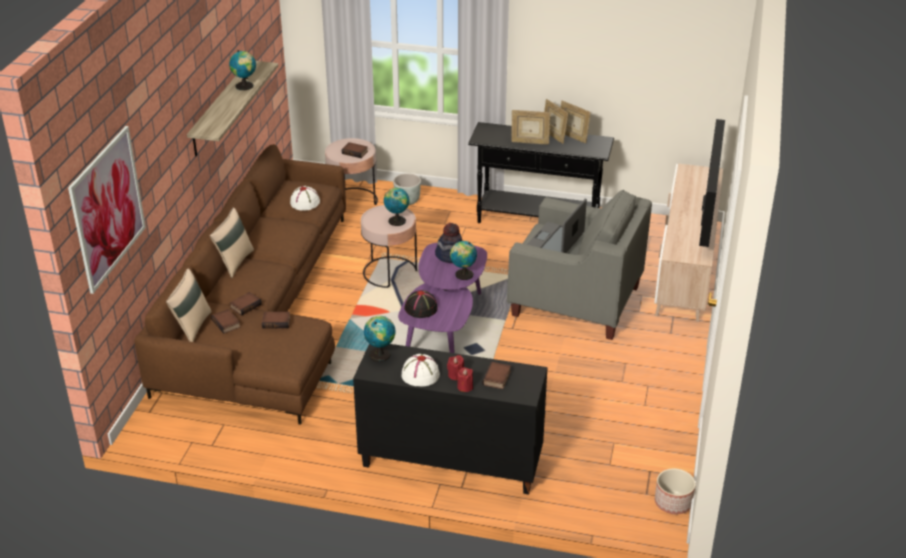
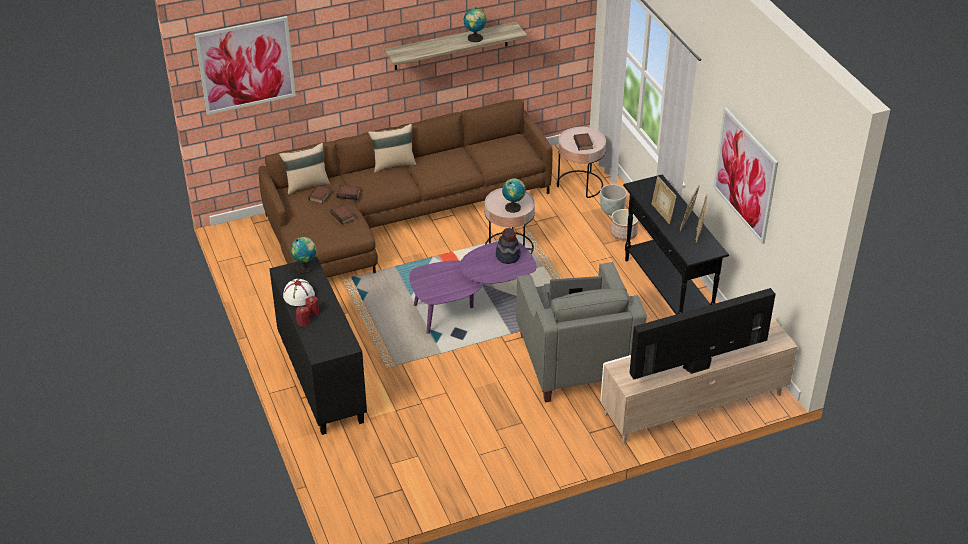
camera: 55 degrees right, 5 degrees up
(305, 202) = (497, 156): white hat -> none
(421, 308) = (434, 274): black hat -> none
(463, 275) = (489, 273): globe -> none
(497, 378) = (326, 332): book -> none
(601, 58) = (745, 175): none -> picture
(673, 503) = (376, 516): planter -> planter (623, 233)

